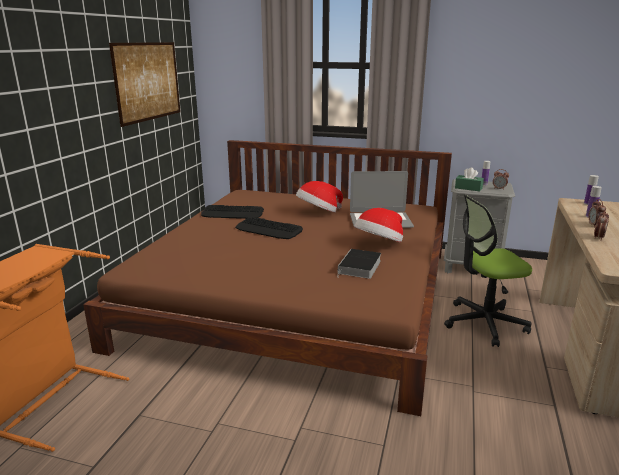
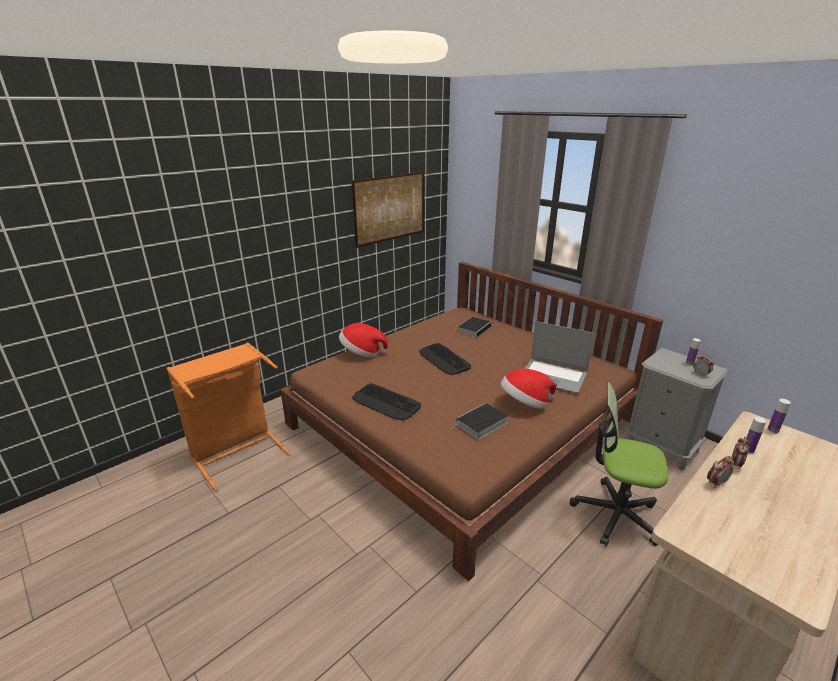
camera: 30 degrees right, 5 degrees up
(232, 213) = (432, 334): keyboard -> keyboard (386, 402)
(271, 202) = (474, 328): none -> book
(318, 212) = (505, 350): hat -> hat (362, 353)
(468, 188) = (663, 365): green tissue box -> none

